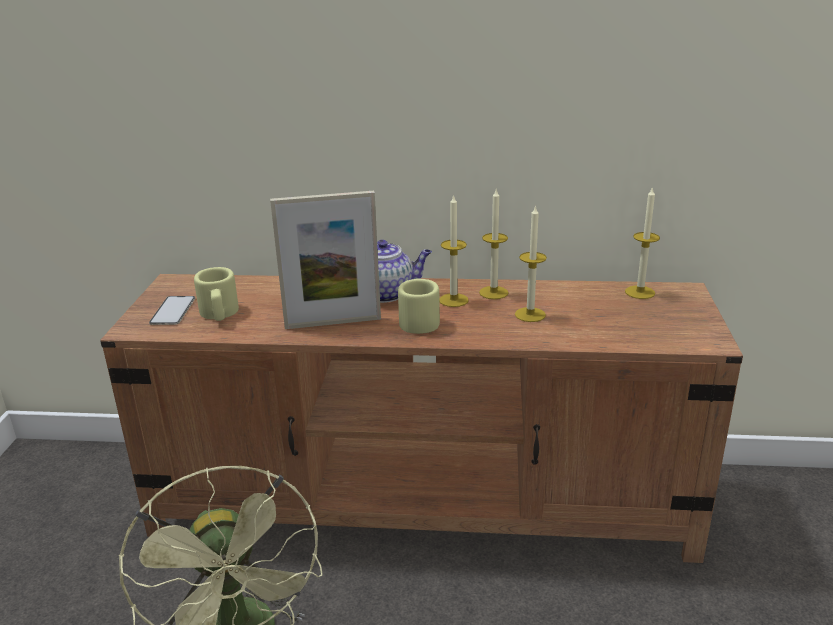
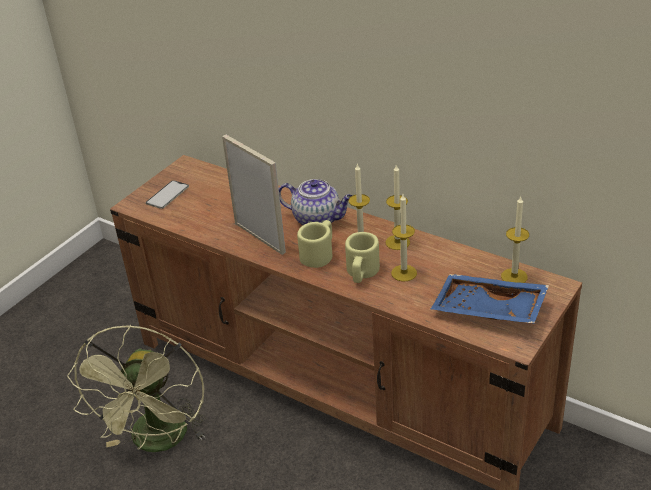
camera: 30 degrees right, 10 degrees up
(219, 314) = (193, 207): beige mug -> beige mug (361, 273)
(333, 322) = (259, 238): picture frame -> picture frame turned 150 degrees counterclockwise
(651, 323) = (488, 311): none -> blue tray

